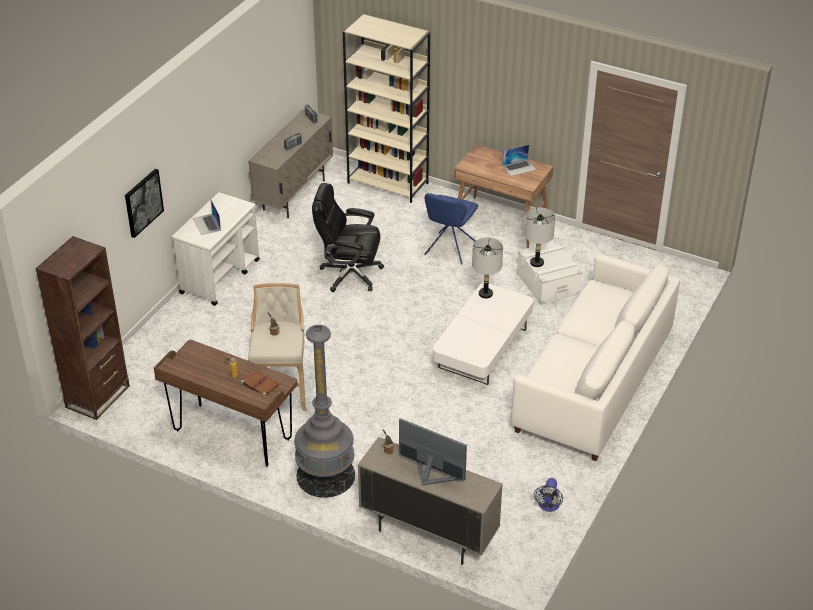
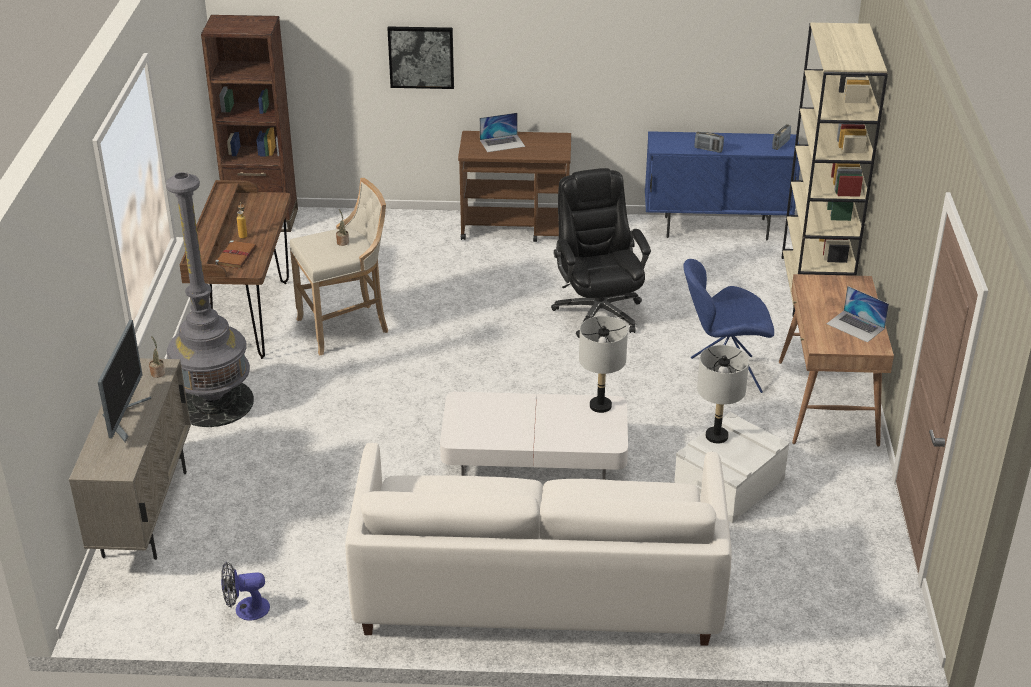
camera: 65 degrees right, 5 degrees down
(207, 224) = (502, 143): laptop -> laptop turned 150 degrees counterclockwise
(220, 276) = (516, 228): white cart -> brown cart
(294, 195) = (716, 228): beige cabinet -> blue cabinet

